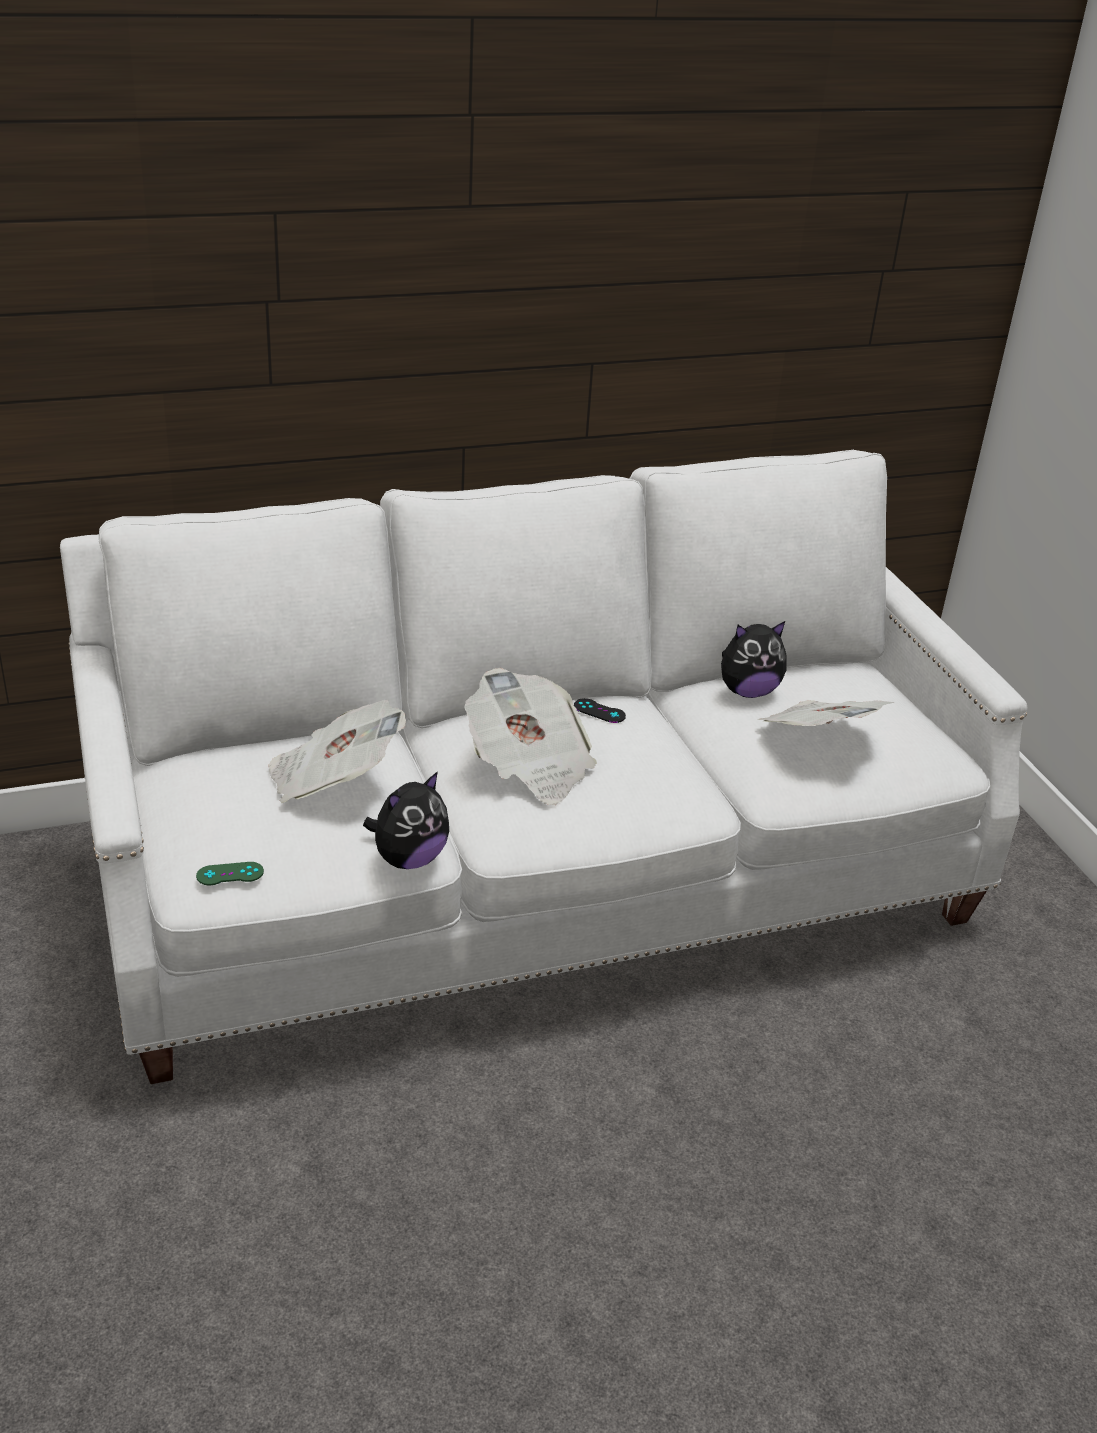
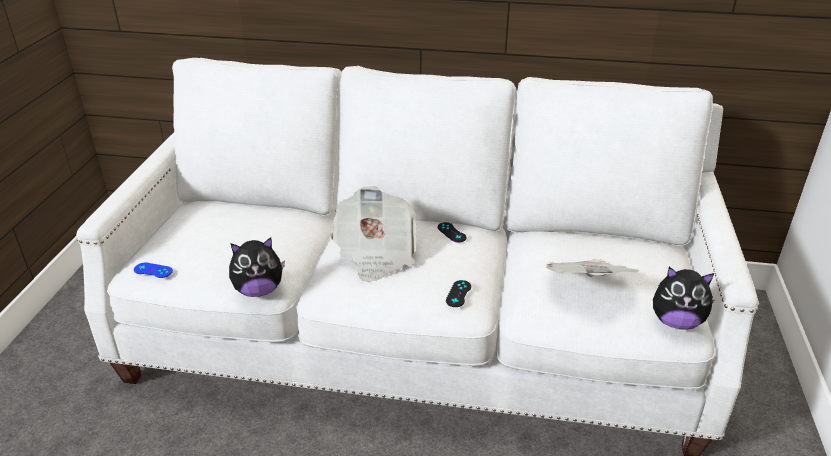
camera: 30 degrees right, 0 degrees up
(230, 874) = (153, 270): green game controller -> blue game controller
(333, 780) = (256, 233): newspaper -> none
(679, 788) = (458, 294): none -> black game controller
(748, 691) = (564, 244): plush toy -> plush toy (676, 322)

